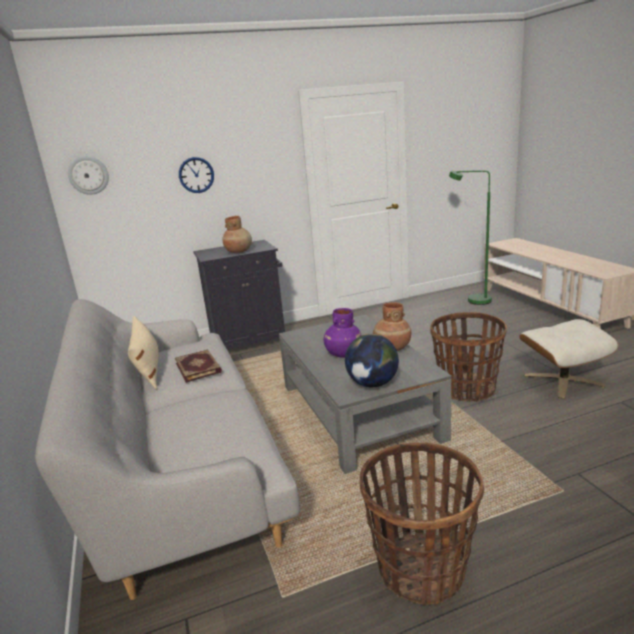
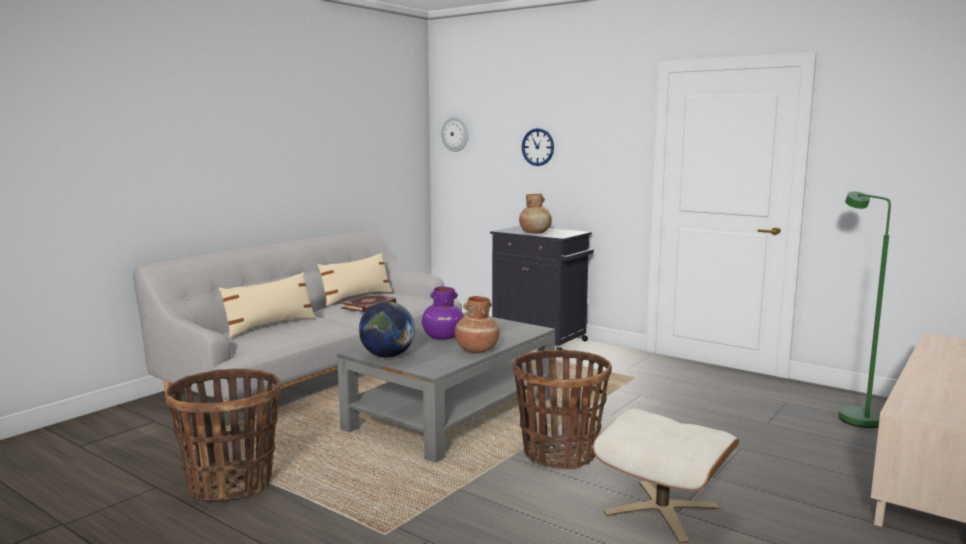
camera: 55 degrees right, 10 degrees down
(194, 430) = (270, 325): none -> beige pillow

